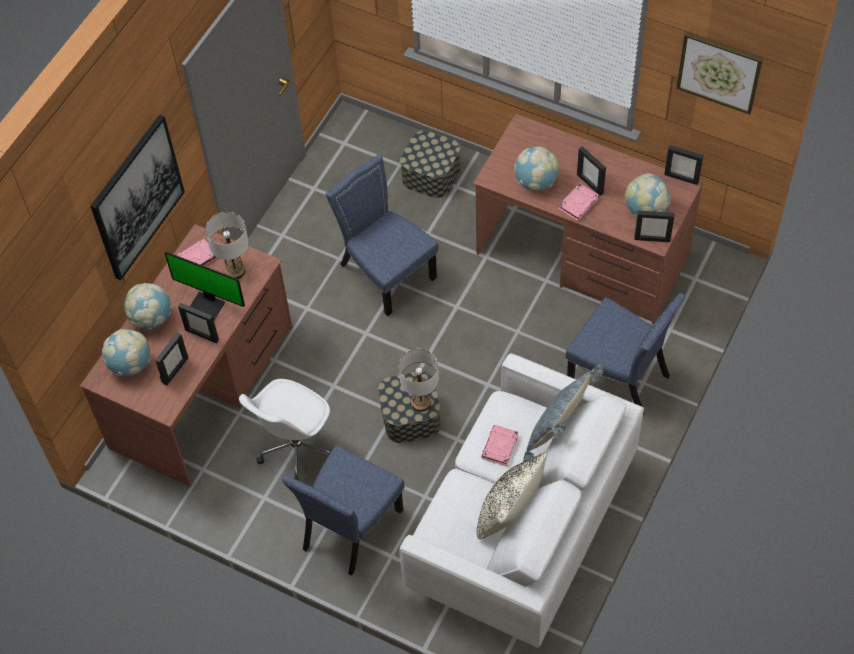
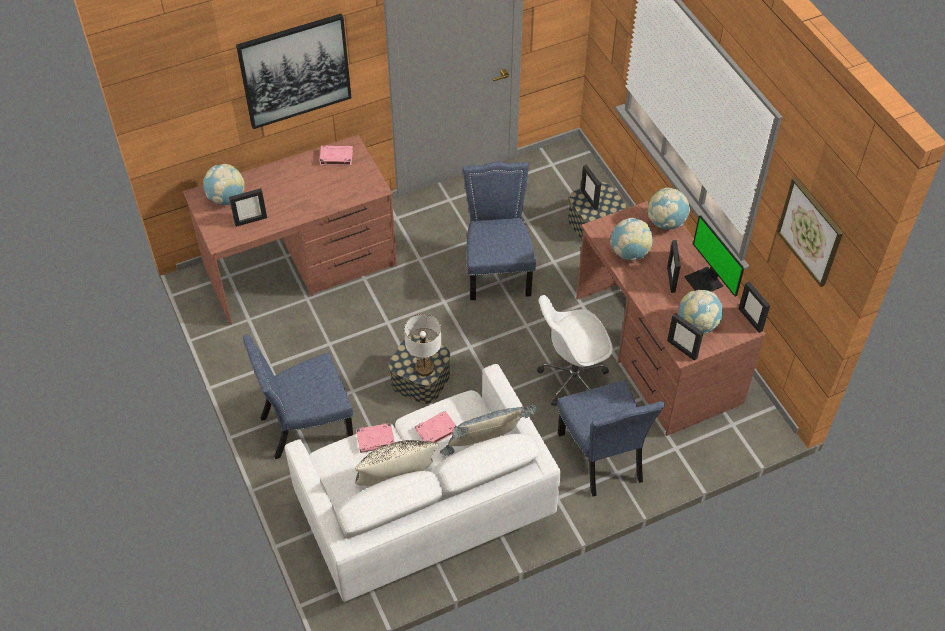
camera: 35 degrees right, 5 degrees down
(151, 318) = (269, 177): globe -> globe (666, 222)
(202, 334) = (291, 208): picture frame -> picture frame (590, 199)
(206, 307) = (311, 193): monitor -> monitor (705, 281)
(235, 271) = (354, 181): table lamp -> none
(295, 452) = (319, 349): white office chair -> white office chair (571, 381)
(579, 203) = (648, 288): pink book -> pink book (376, 439)

